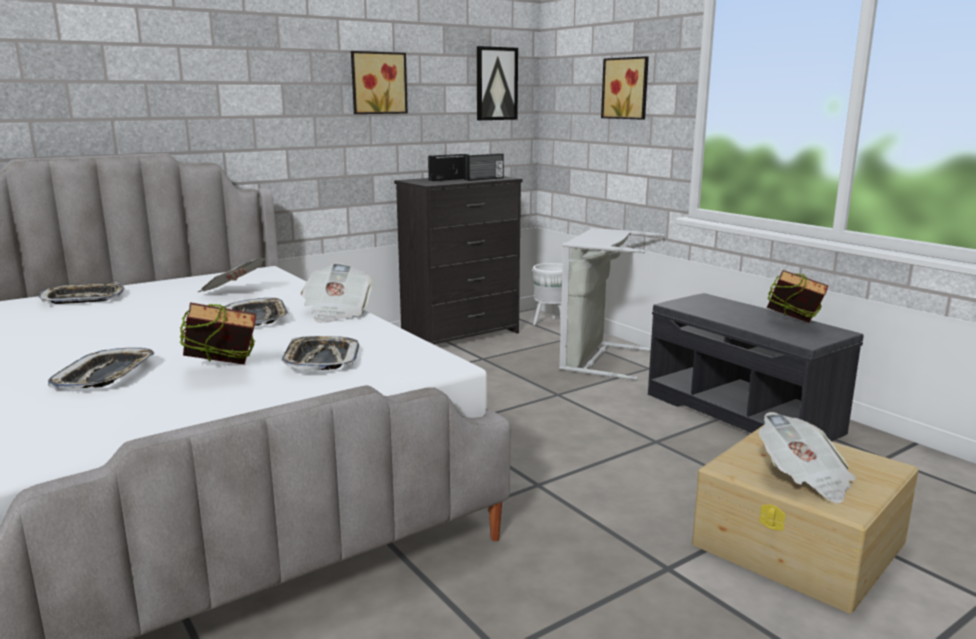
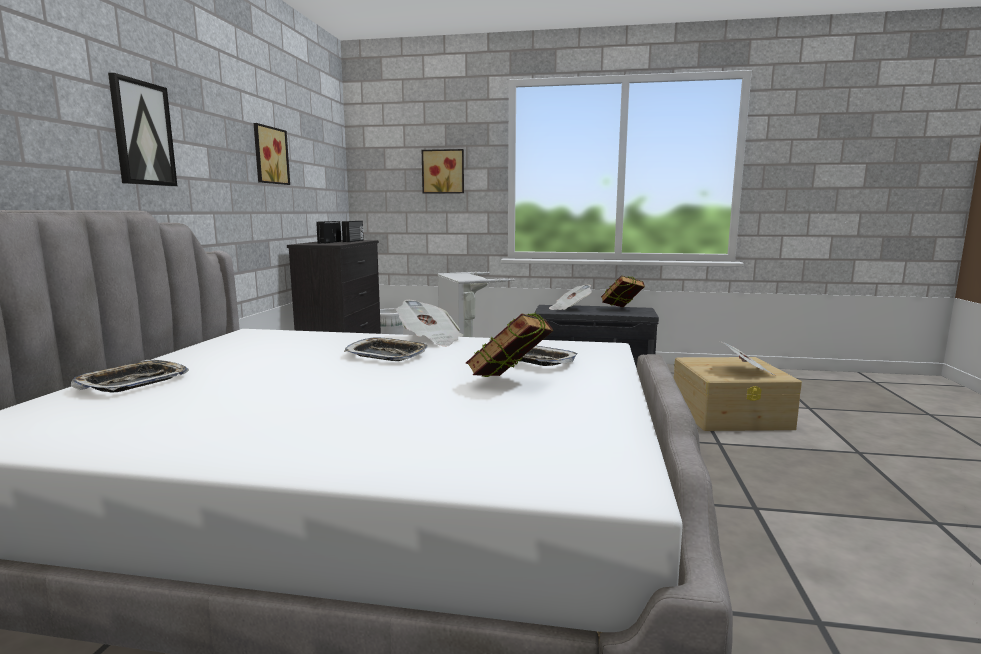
camera: 45 degrees left, 5 degrees down
(106, 376) = (431, 410): tray -> none
(233, 293) = (289, 347): newspaper -> newspaper (570, 309)
(496, 84) = (329, 165): picture -> picture (142, 133)

